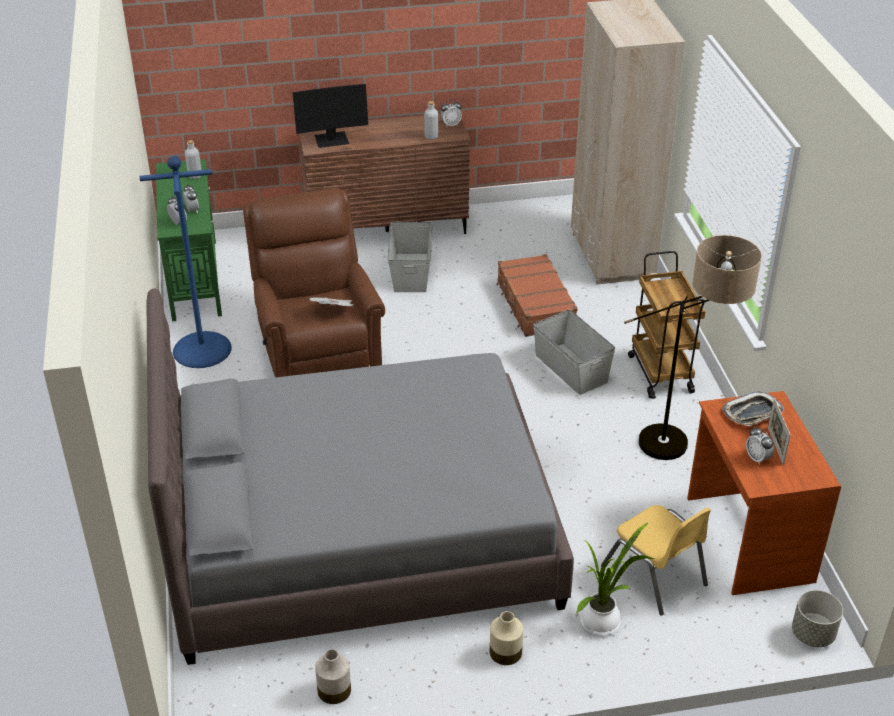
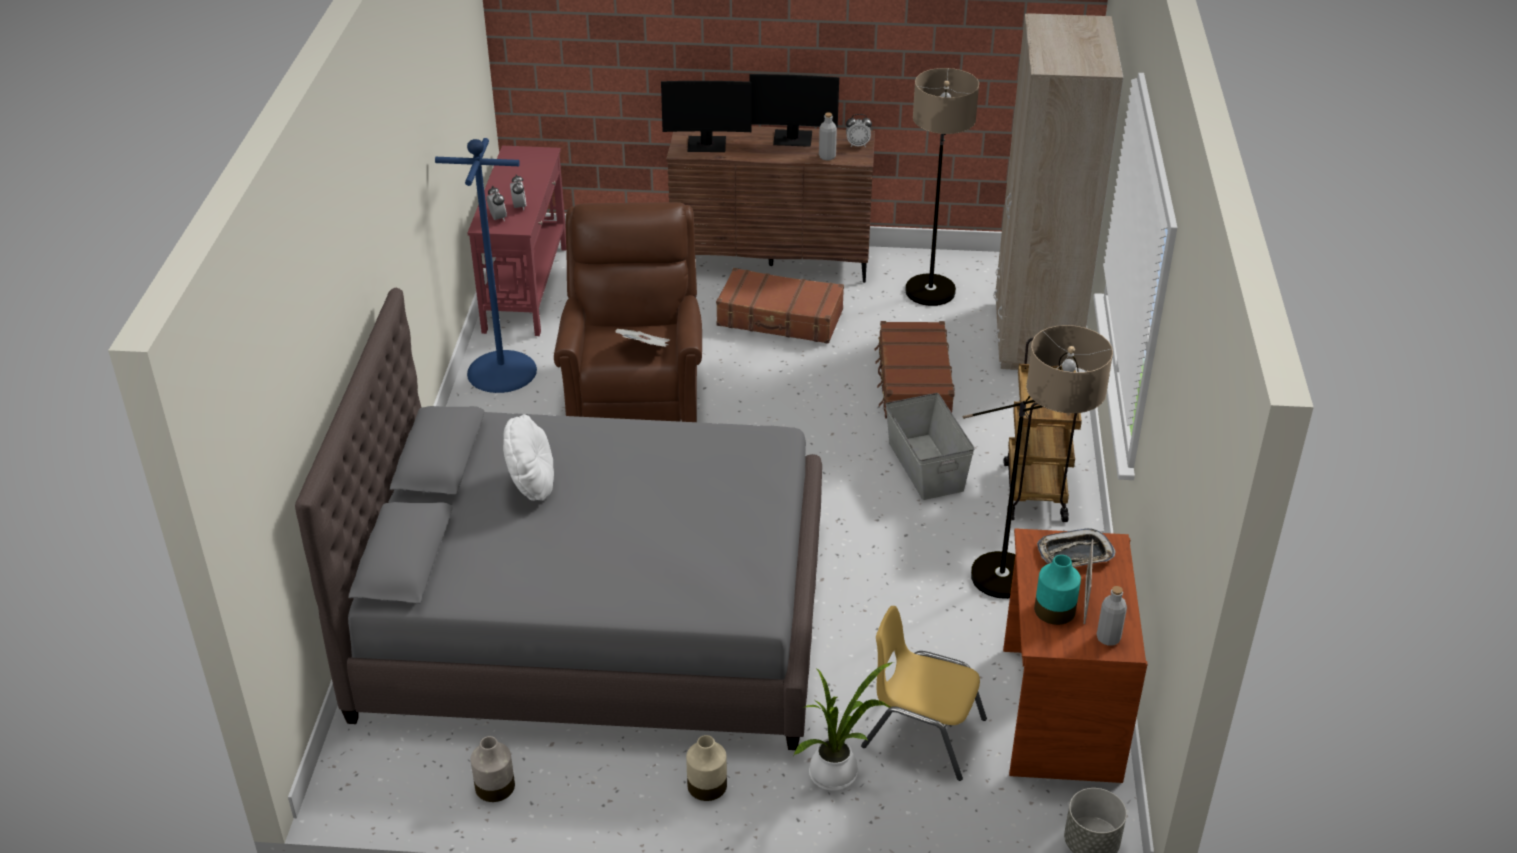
camera: 15 degrees right, 0 degrees up
(195, 176) = (539, 166): grey bottle -> grey bottle (1108, 638)
(195, 278) = (526, 287): green console table -> red console table
(301, 436) = (532, 487): none -> white pillow
(398, 127) = (793, 139): none -> monitor
(411, 272) = (780, 318): grey storage box -> brown suitcase
(521, 242) = (929, 303): none -> floor lamp
(654, 576) = (923, 733): yellow chair -> yellow chair turned 135 degrees clockwise
(757, 458) = (1055, 610): alarm clock -> turquoise vase

